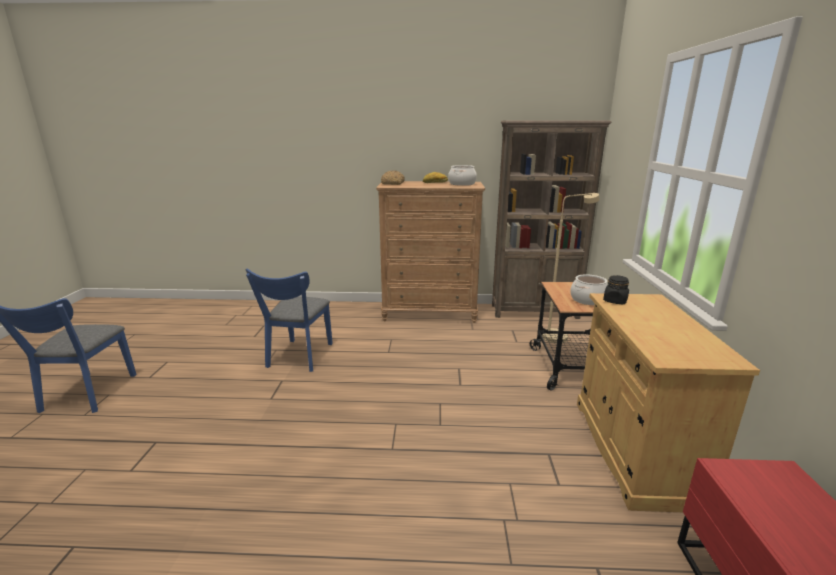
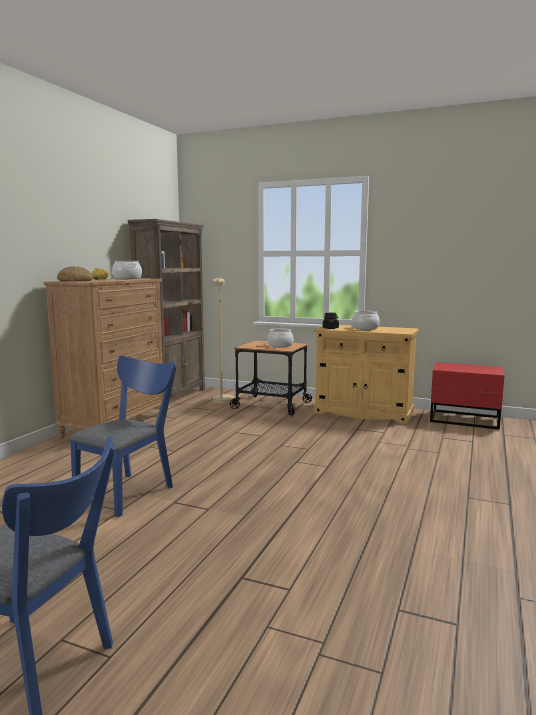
camera: 70 degrees left, 10 degrees down
(298, 357) = (129, 491): blue chair -> blue chair turned 90 degrees counterclockwise
(658, 323) = (365, 328): none -> cooking pot

